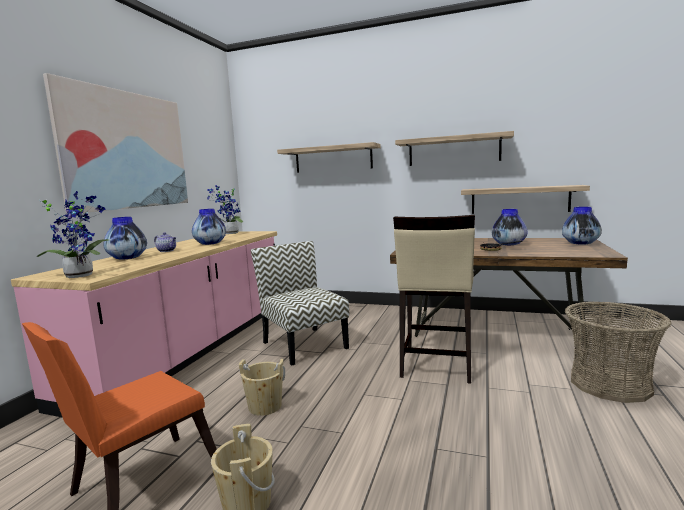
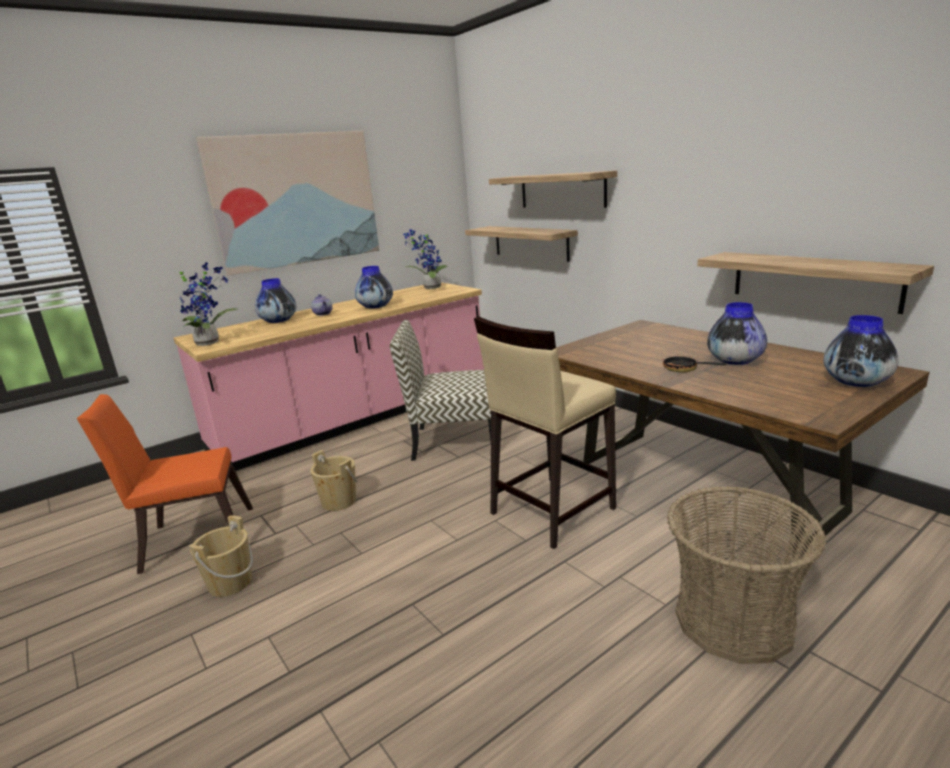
camera: 35 degrees right, 10 degrees up
(303, 345) = (453, 441): chair -> chair turned 90 degrees counterclockwise
(454, 150) = (715, 186): shelf -> shelf (530, 243)

